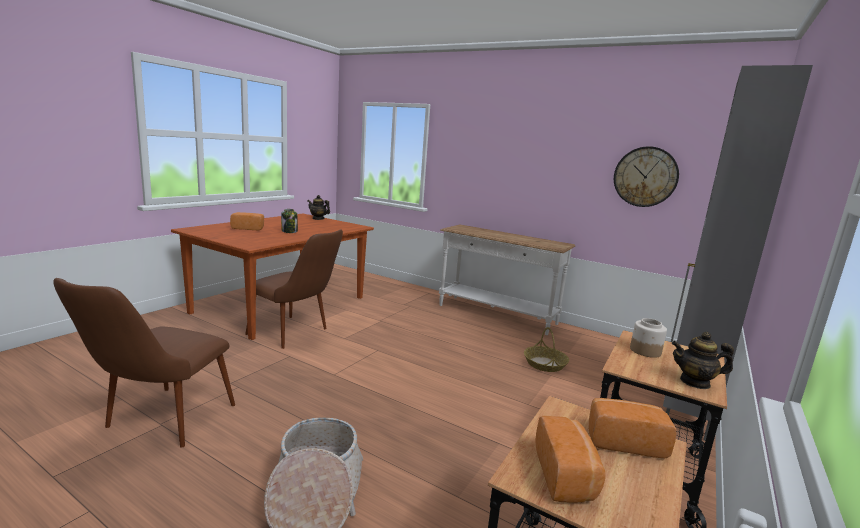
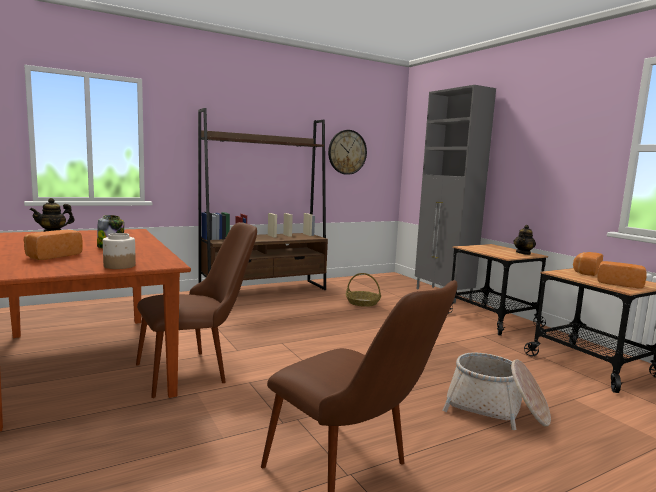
camera: 60 degrees left, 5 degrees down
(496, 315) = (264, 290): white console table -> brown bookcase
(645, 351) = (484, 250): jar -> jar (119, 266)

